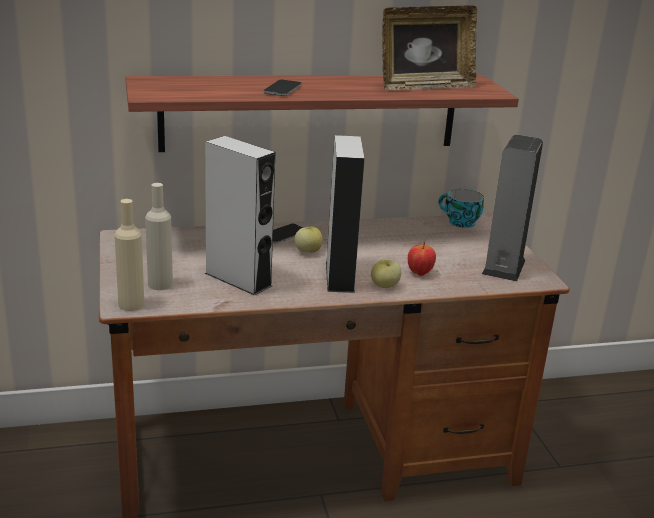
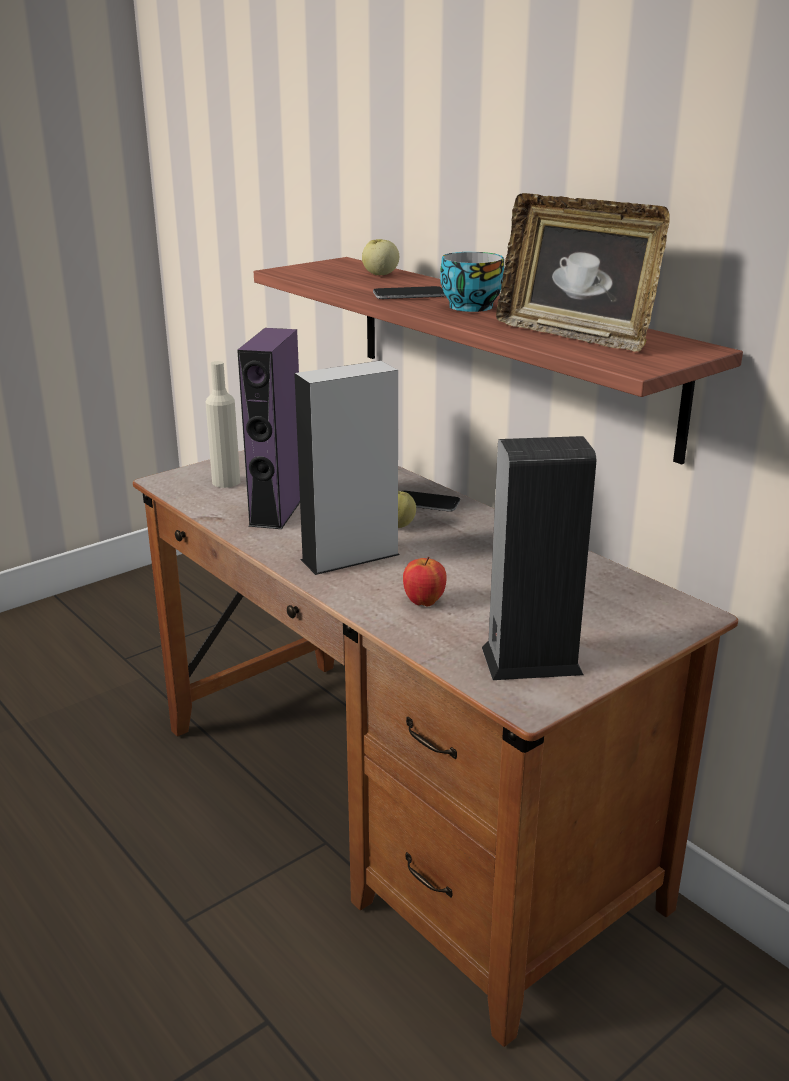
camera: 65 degrees right, 0 degrees up
(131, 304) = (171, 482): beige bottle -> none
(238, 279) = (277, 510): grey speaker -> purple speaker
(384, 286) = (355, 588): apple -> apple (380, 275)
(459, 222) = (648, 596): cup -> cup (468, 306)

